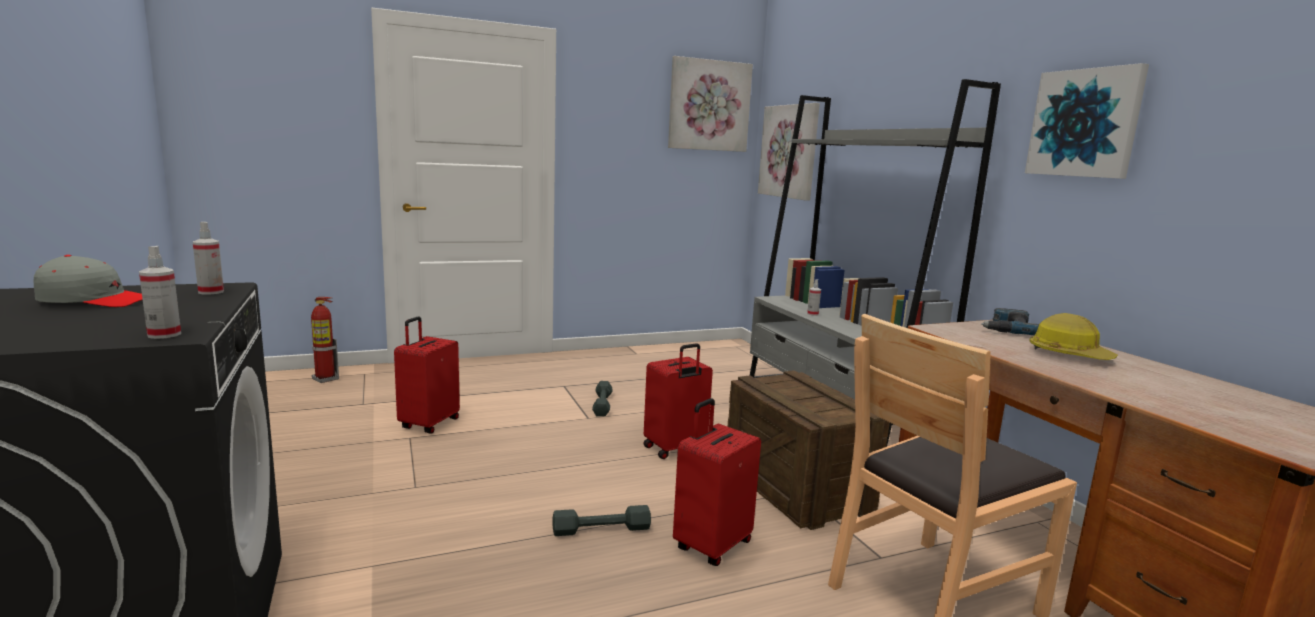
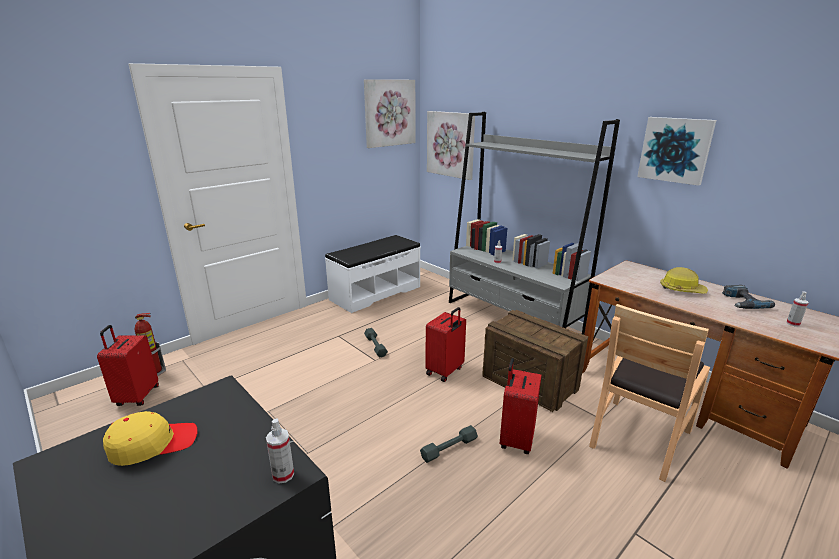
camera: 20 degrees left, 10 degrees up
(95, 300) = (153, 444): grey cap -> yellow cap
(211, 292) = (223, 401): spray bottle -> spray bottle (793, 323)
(428, 424) = (271, 395): red suitcase -> red suitcase (137, 396)
(653, 354) = (375, 293): none -> white bench
(1008, 329) = (636, 271): power drill -> power drill (741, 302)

